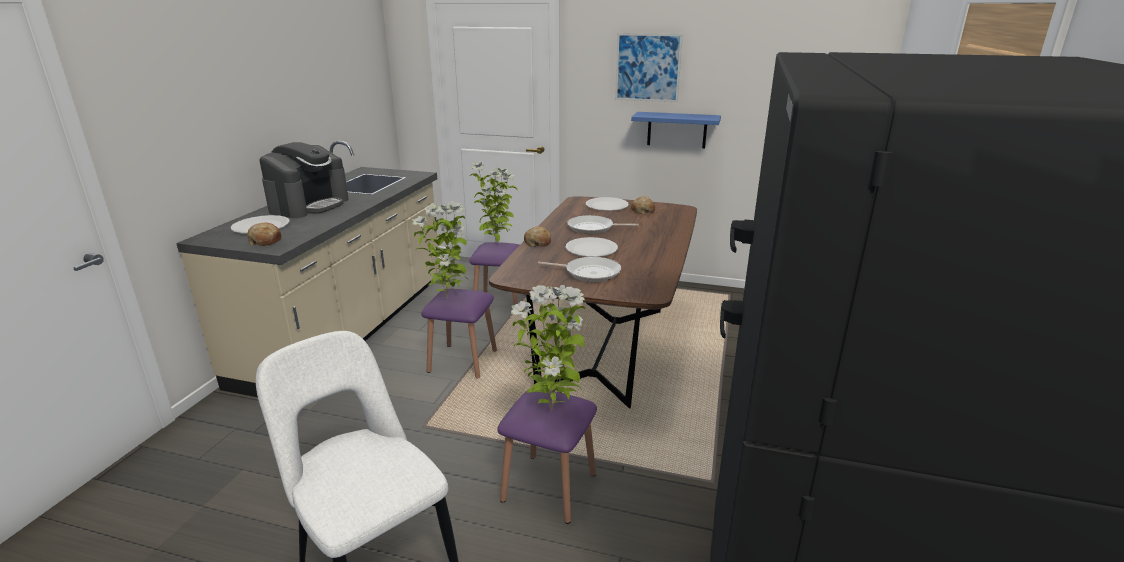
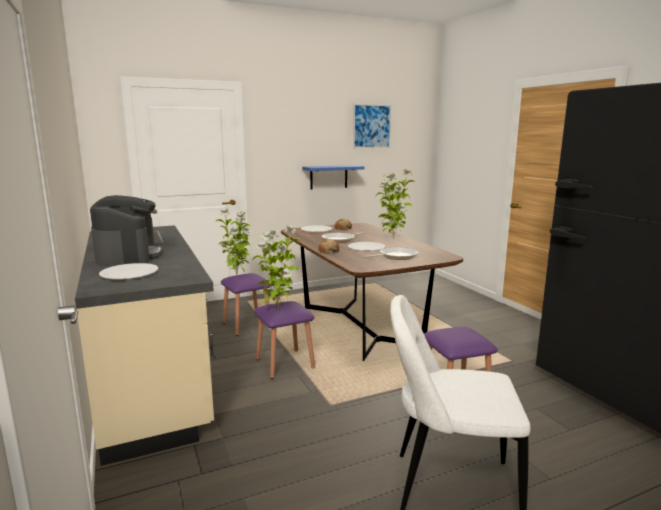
camera: 40 degrees left, 10 degrees down
(265, 241) = (168, 278): bread -> none
(552, 409) = (463, 333): potted plant -> potted plant (392, 238)
(647, 67) = (307, 136): picture -> picture (372, 126)

